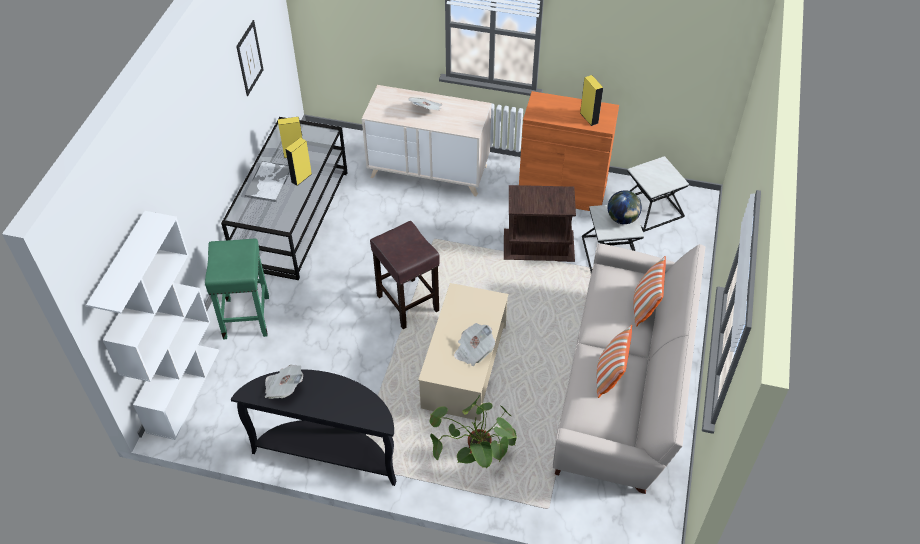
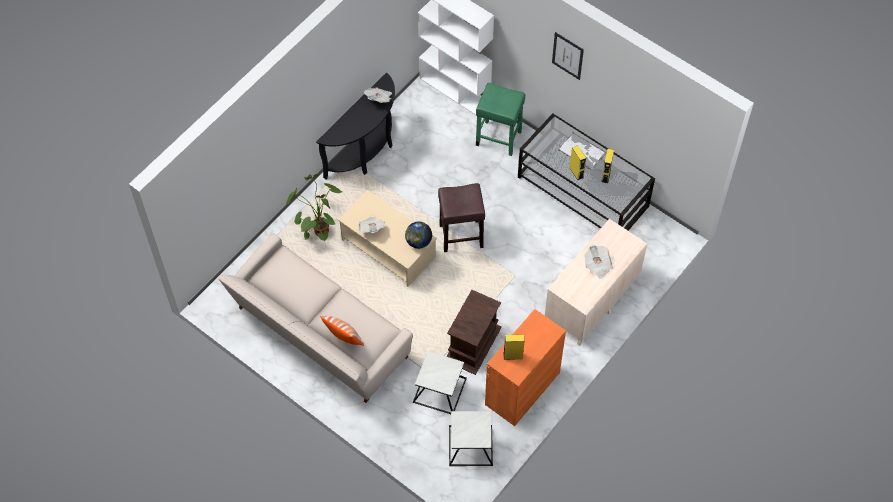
camera: 115 degrees right, 10 degrees up
(249, 58) = (644, 116): picture -> picture (567, 55)
(609, 376) = (301, 286): pillow -> none
(622, 219) = (439, 377): globe -> globe (418, 242)

